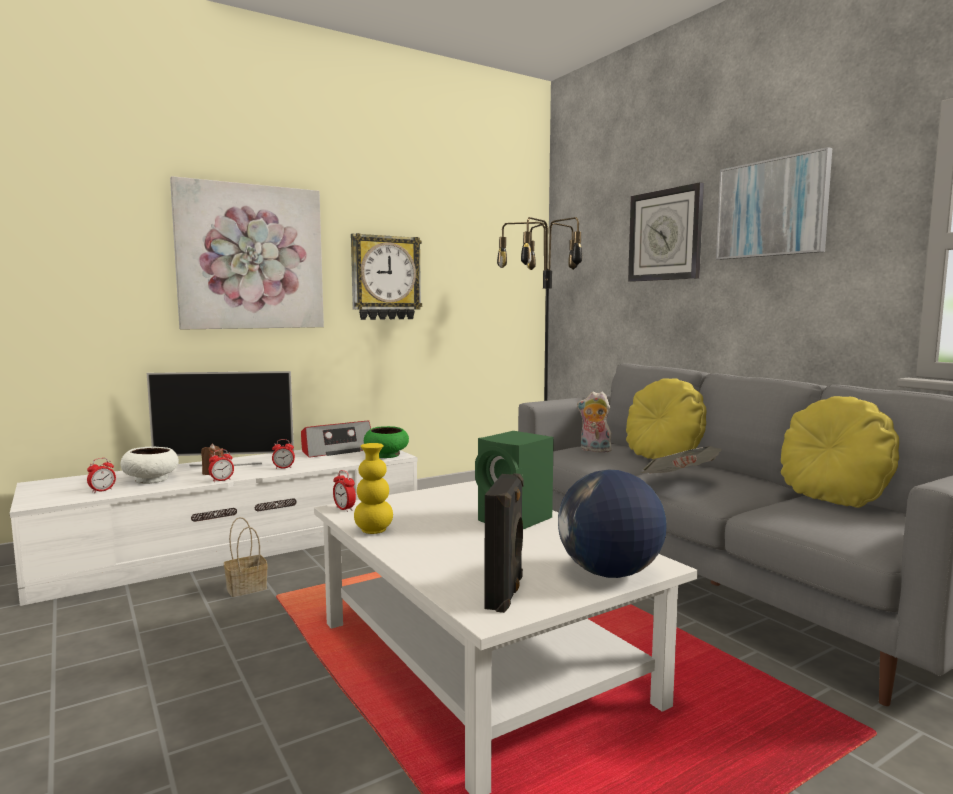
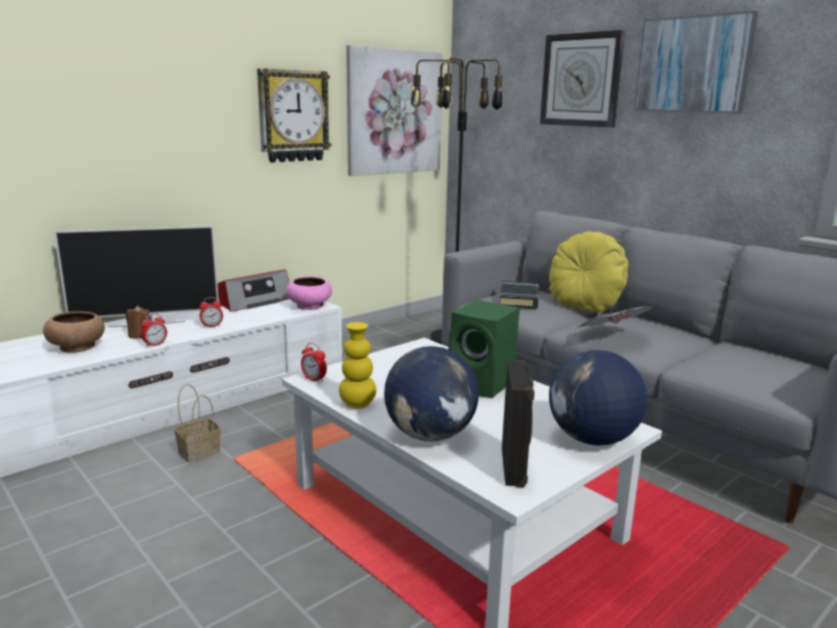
camera: 10 degrees left, 10 degrees up
(102, 490) = (31, 363): alarm clock -> none
(151, 480) = (77, 347): white bowl -> brown bowl
(251, 257) = (154, 97): picture -> picture (394, 112)
(387, 455) = (310, 306): green bowl -> pink bowl
(431, 560) = (430, 435): none -> globe
(594, 450) = (519, 299): plush toy -> black book
(833, 500) = (746, 350): yellow pillow -> none

